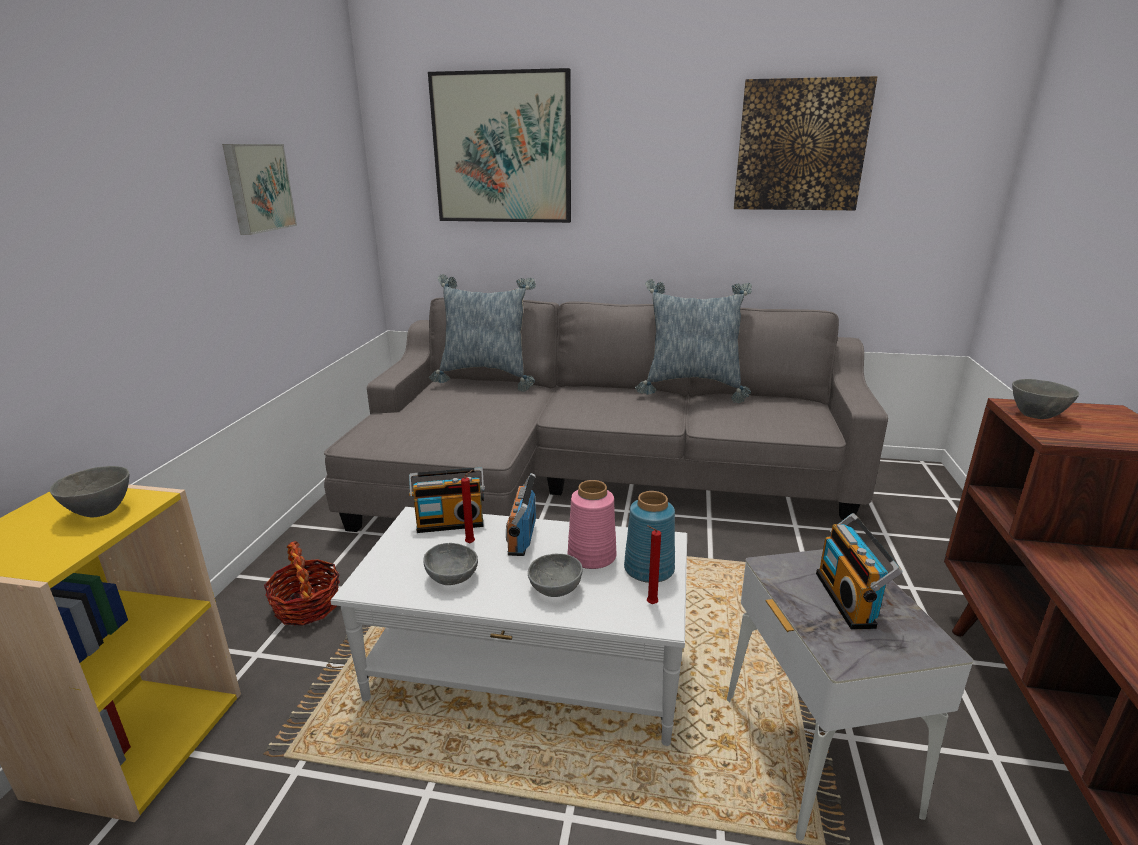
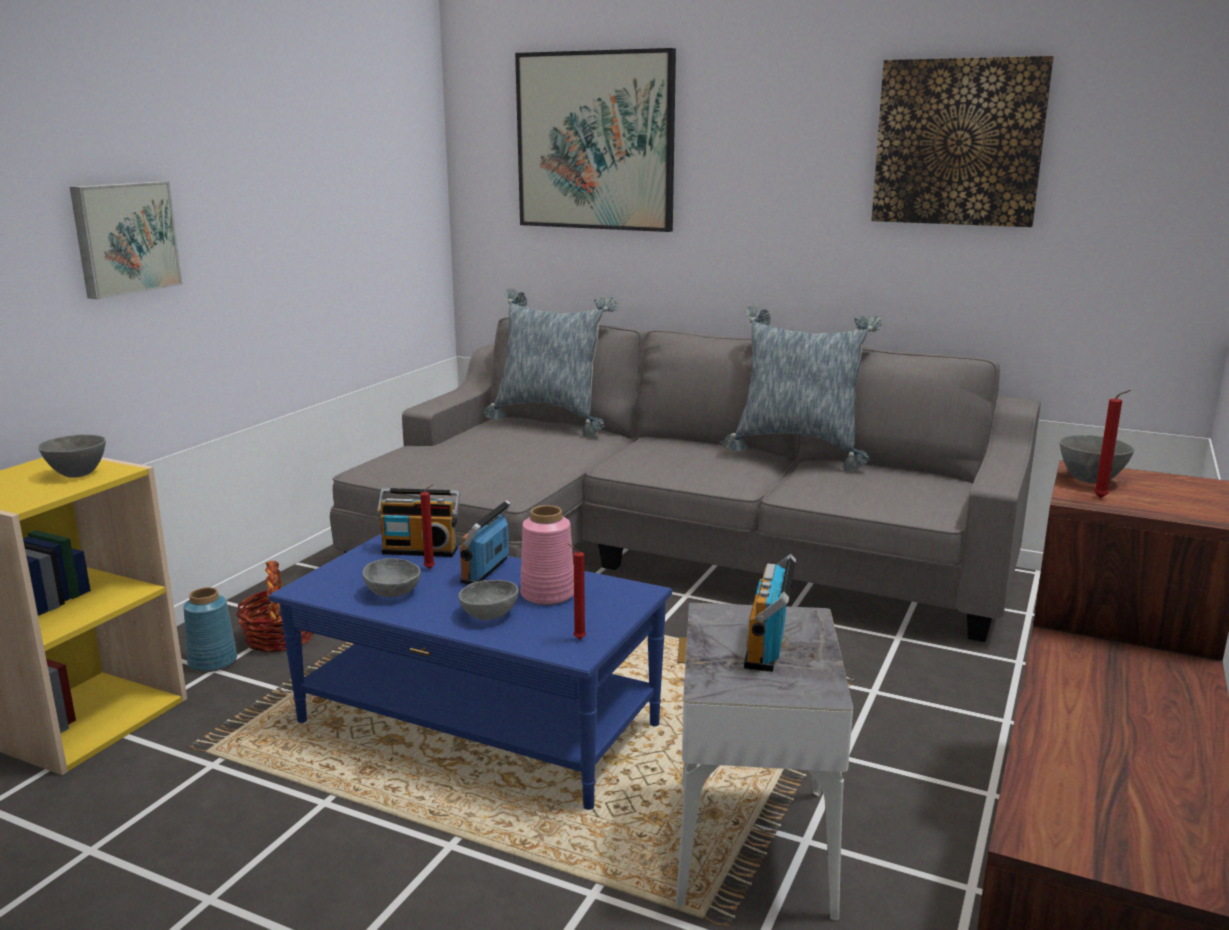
camera: 15 degrees right, 5 degrees down
(258, 188) = (298, 182): picture -> picture (124, 238)
(528, 669) = (479, 724): white coffee table -> blue coffee table
(648, 569) = (599, 612): blue vase -> blue vase (212, 662)
(1069, 433) = (1103, 498): none -> red candle

